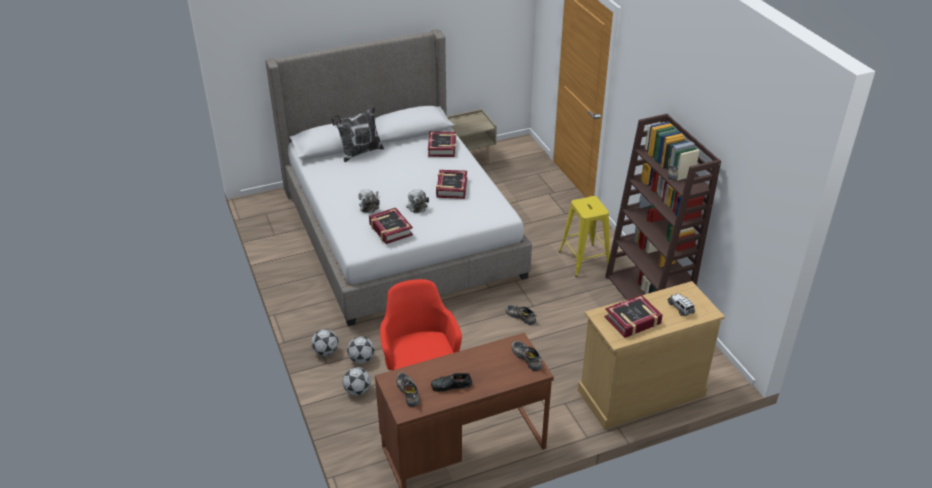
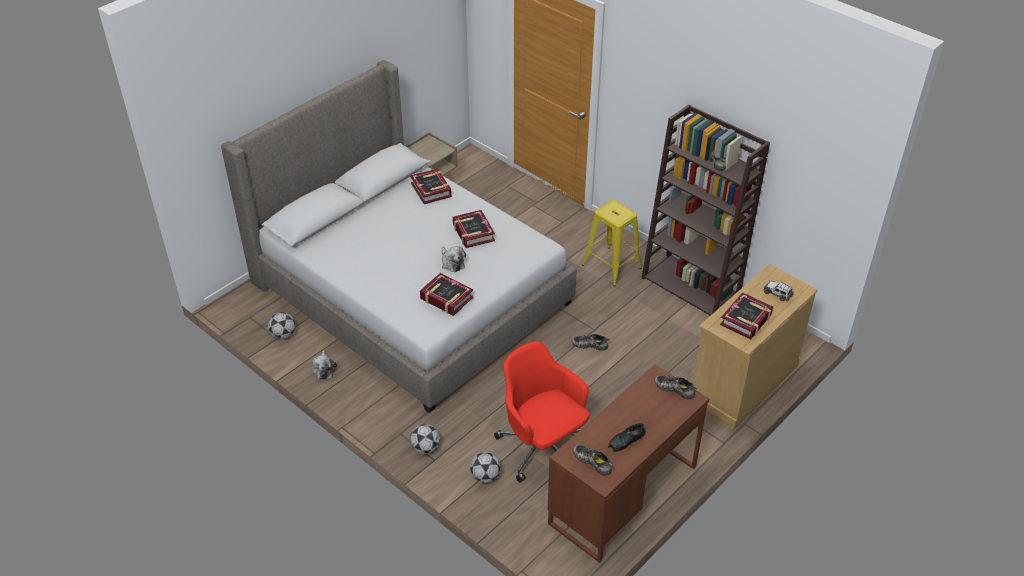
camera: 25 degrees left, 5 degrees up
(359, 152) = (348, 220): pillow -> none
(361, 359) = (467, 443): football -> football (283, 335)
(370, 205) = (405, 278): plush toy -> plush toy (324, 369)

